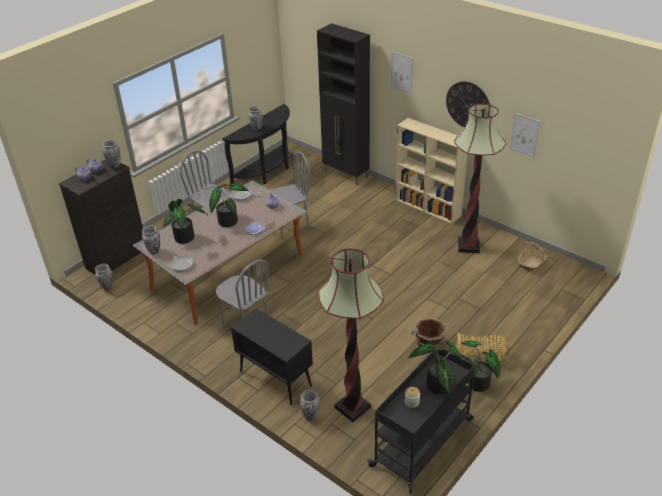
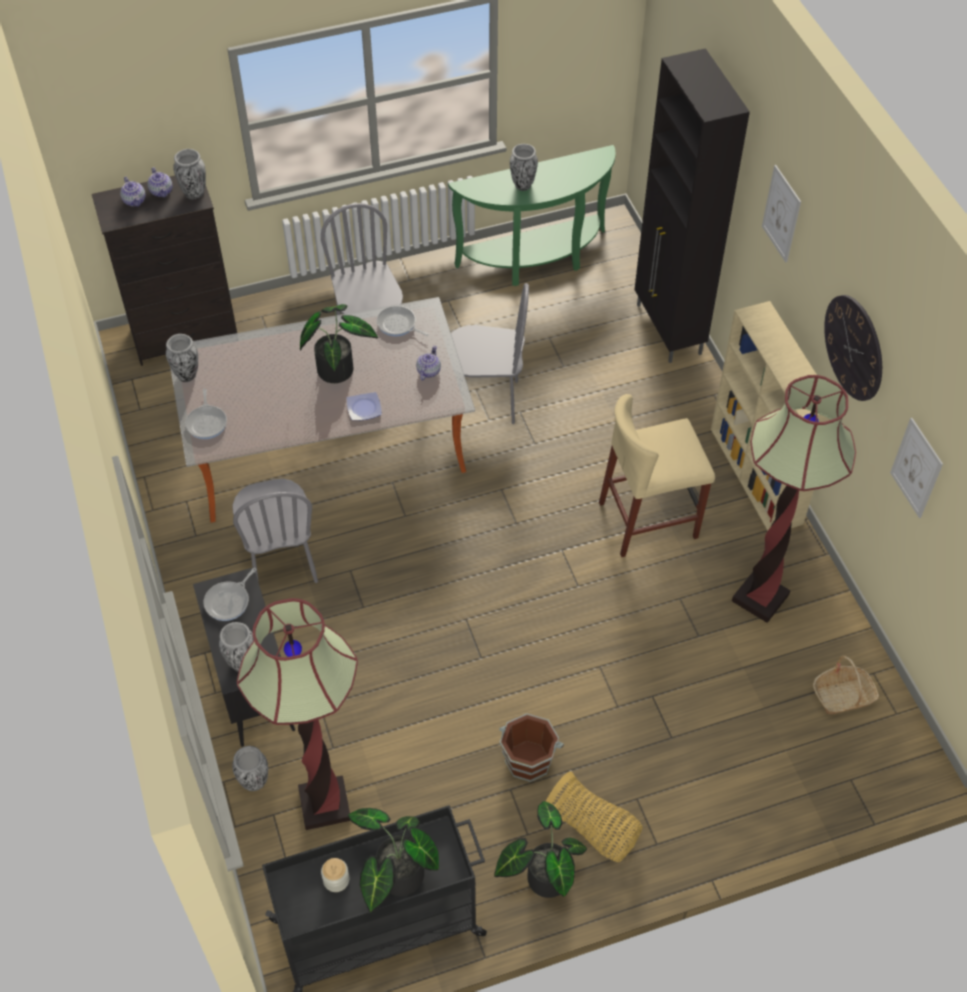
camera: 30 degrees right, 15 degrees up
(107, 287) = (138, 381): vase -> vase (241, 663)
(187, 238) = (251, 373): potted plant -> none
(256, 325) = (229, 601): none -> frying pan
(267, 172) = (536, 261): black console table -> green console table
(398, 239) = (648, 520): none -> beige stool

